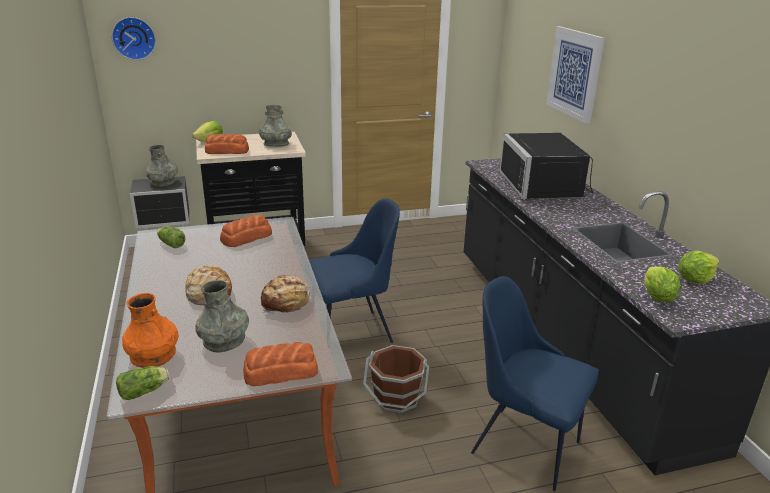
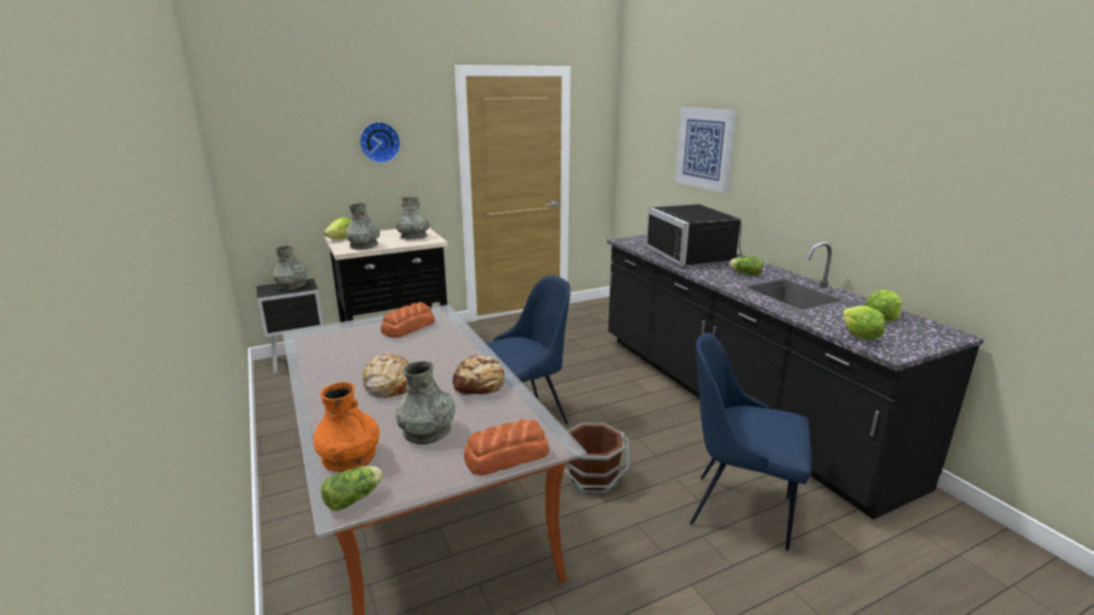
camera: 10 degrees left, 5 degrees down
(134, 38) = (254, 133): wall clock -> wall clock (379, 142)
(171, 244) = (326, 341): lettuce -> lettuce (744, 273)
(226, 151) = (364, 246): bread -> grey vase

